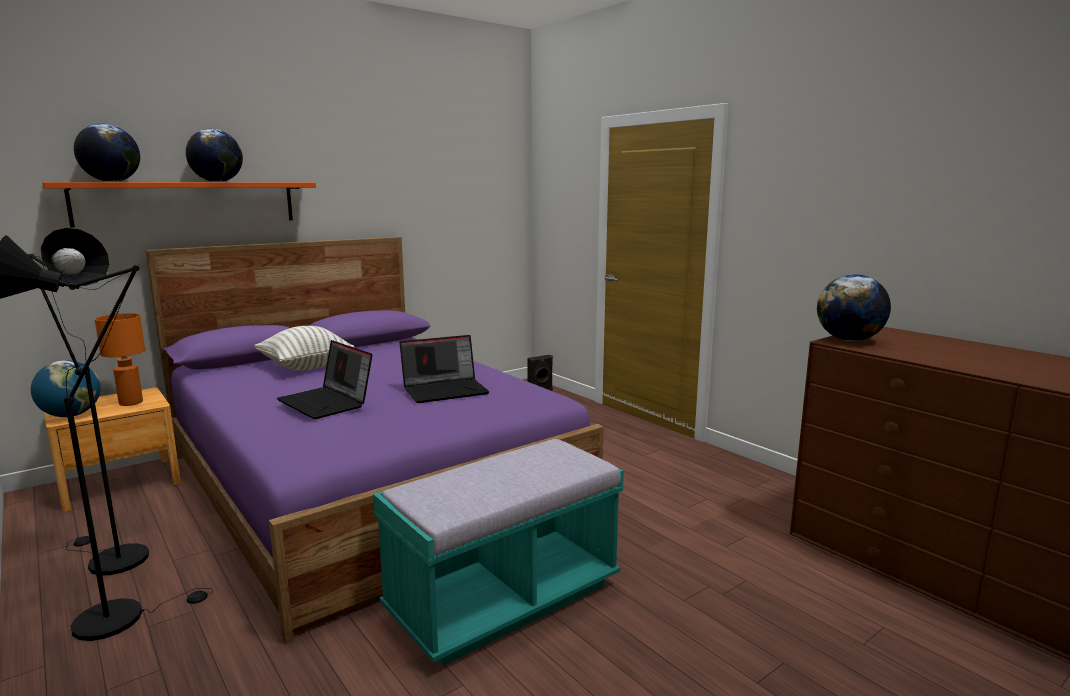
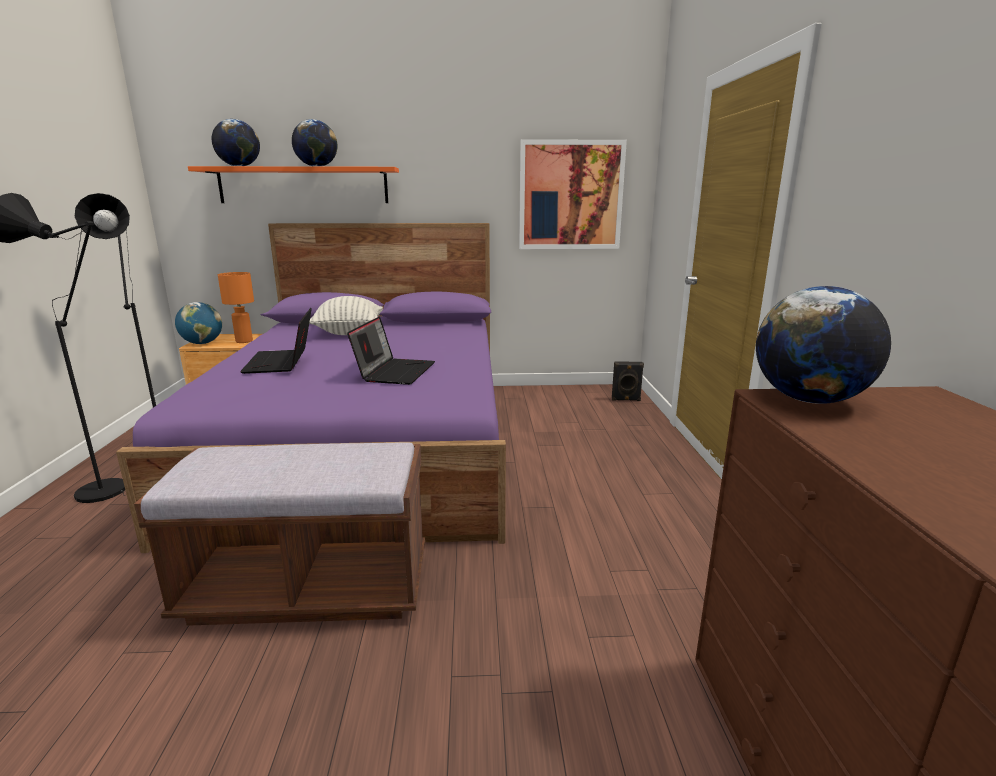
camera: 35 degrees right, 5 degrees up
(446, 390) = (394, 372): laptop -> laptop turned 90 degrees counterclockwise
(467, 208) = (570, 195): none -> picture
(504, 599) = (308, 589): turquoise bench -> brown bench

